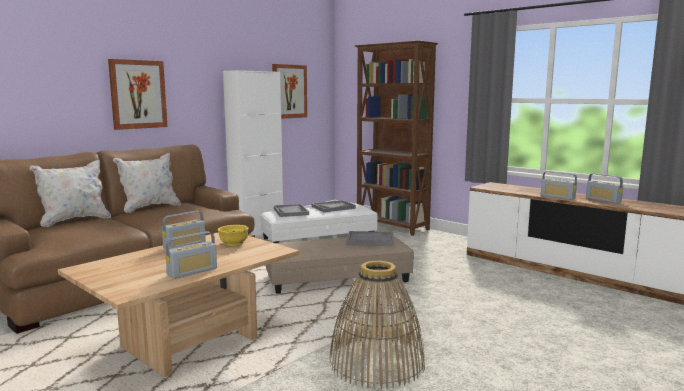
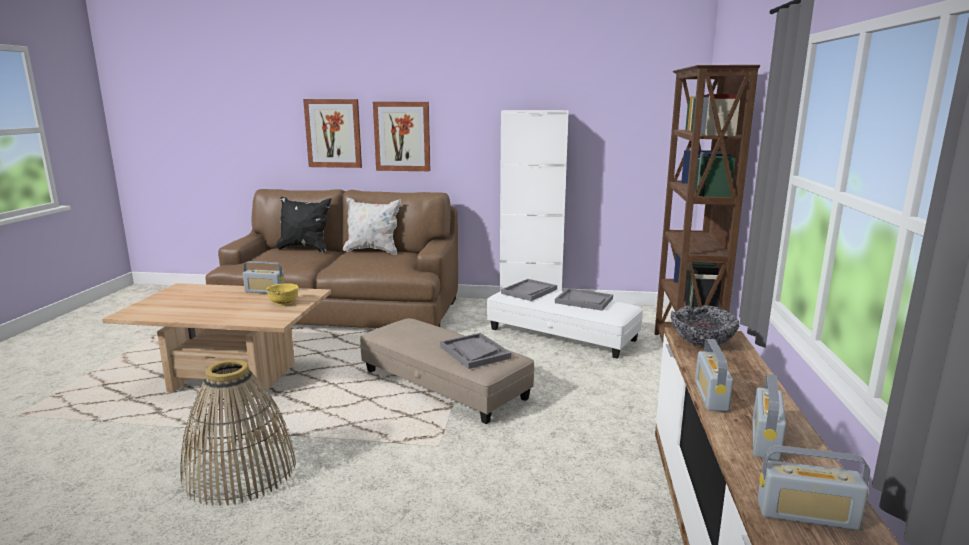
camera: 55 degrees right, 5 degrees up
(74, 221) = (305, 248): white pillow -> black pillow
(192, 271) = (189, 314): radio -> radio (806, 515)
(289, 91) = (610, 135): picture -> picture (333, 133)
(499, 187) = (702, 344): none -> bowl

